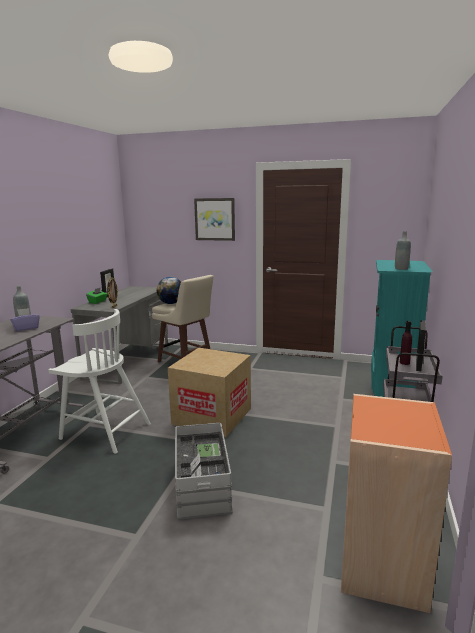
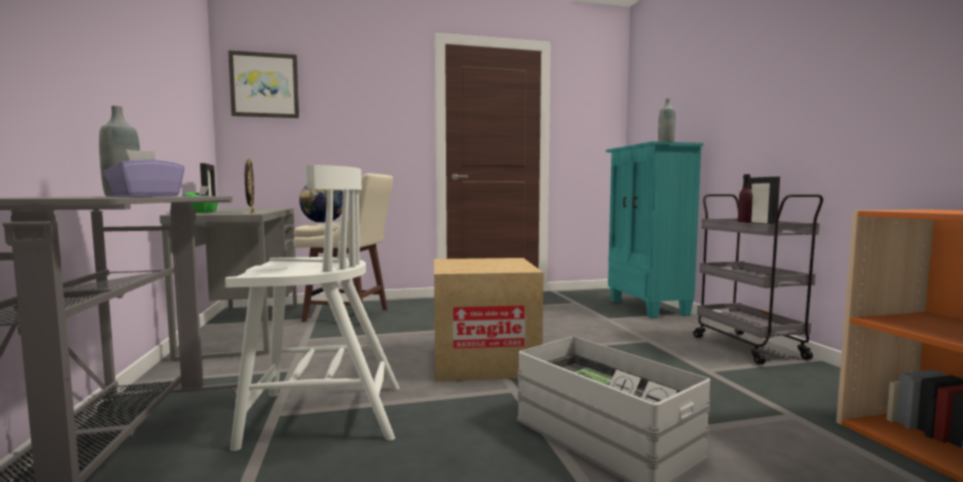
camera: 30 degrees left, 10 degrees down
(215, 219) = (375, 105): picture -> picture (265, 85)

